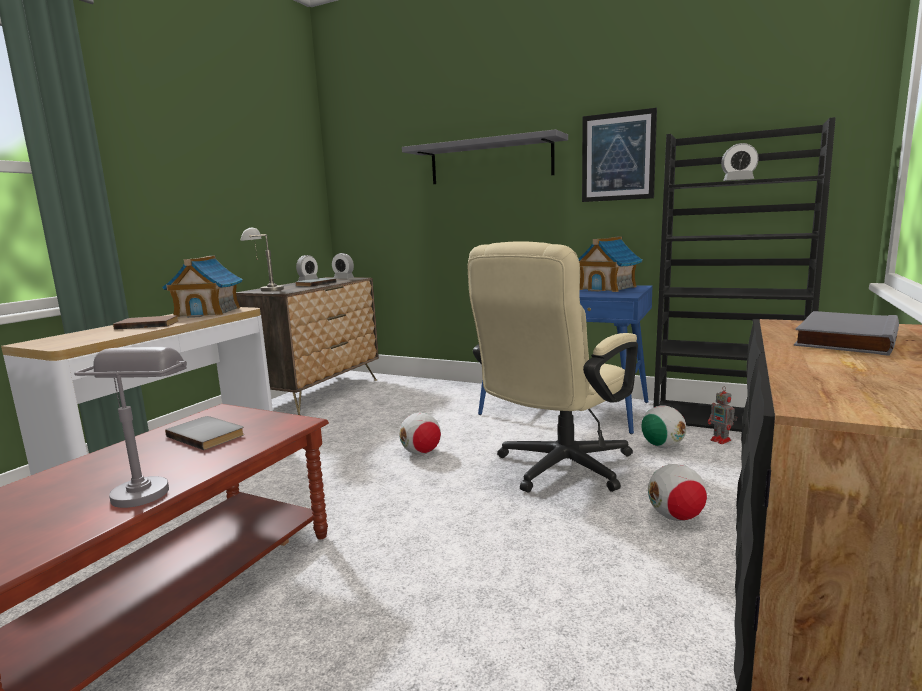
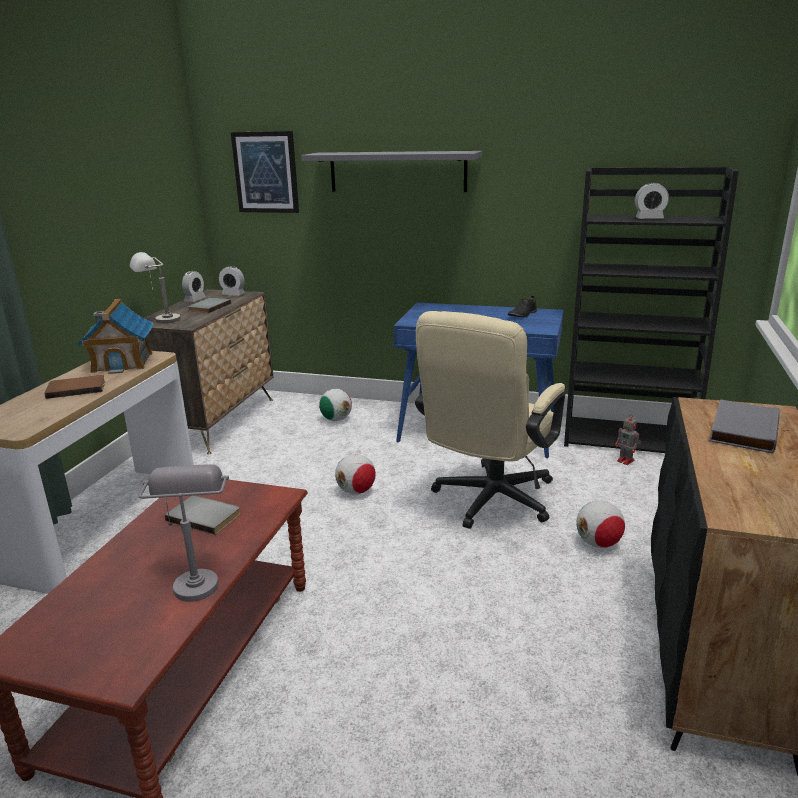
camera: 10 degrees left, 10 degrees up
(607, 288) = (522, 315): toy house -> black shoe
(618, 157) = (533, 179): picture -> picture (266, 172)
(662, 446) = (576, 470): football -> football (336, 419)

